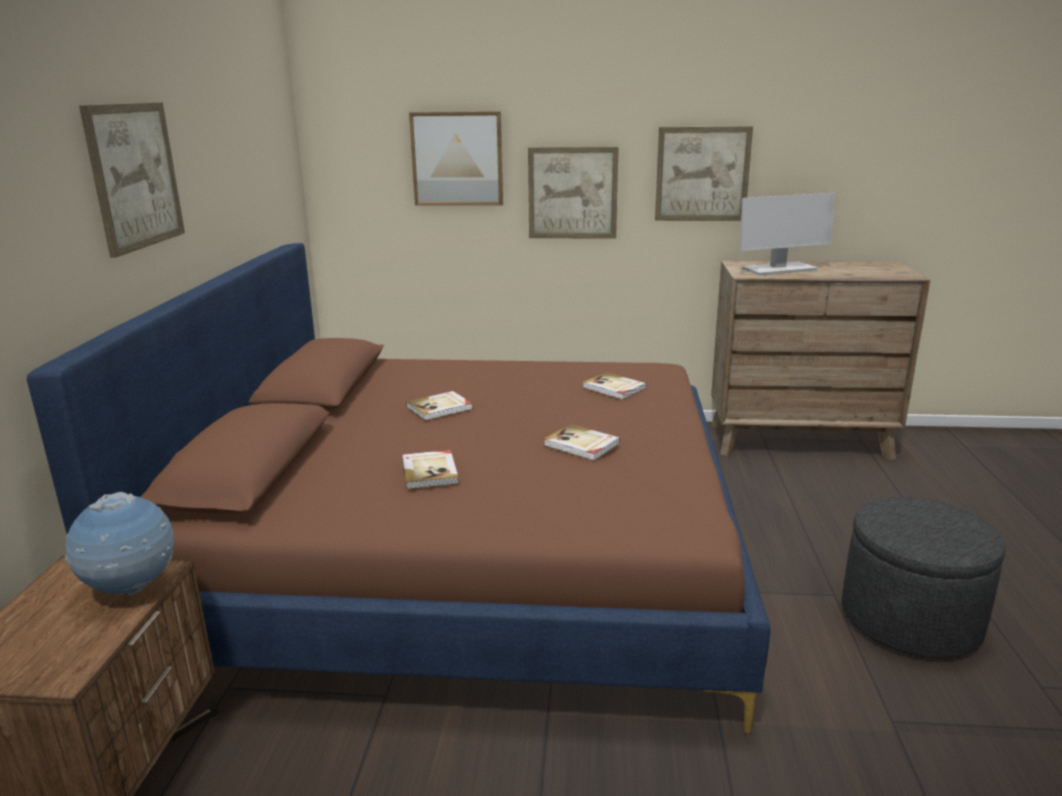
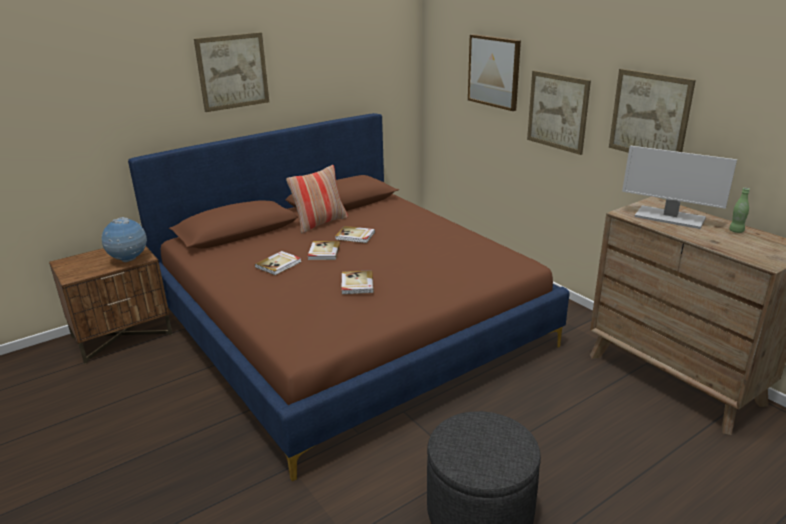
camera: 50 degrees right, 5 degrees up
(353, 414) = (320, 223): none -> pillow
(614, 388) = (458, 263): book -> book (323, 252)
(836, 265) = (736, 231): none -> green bottle

